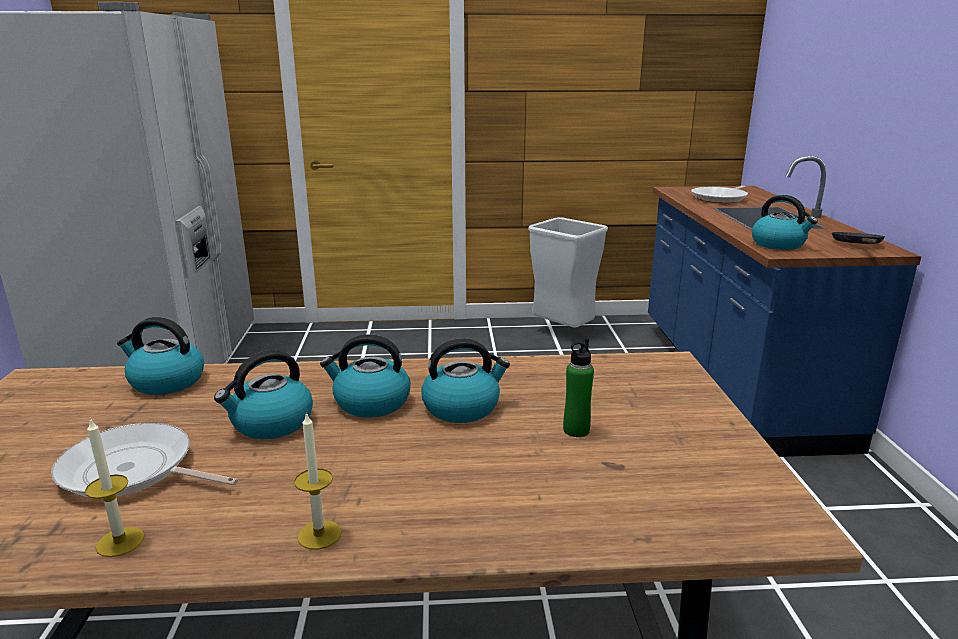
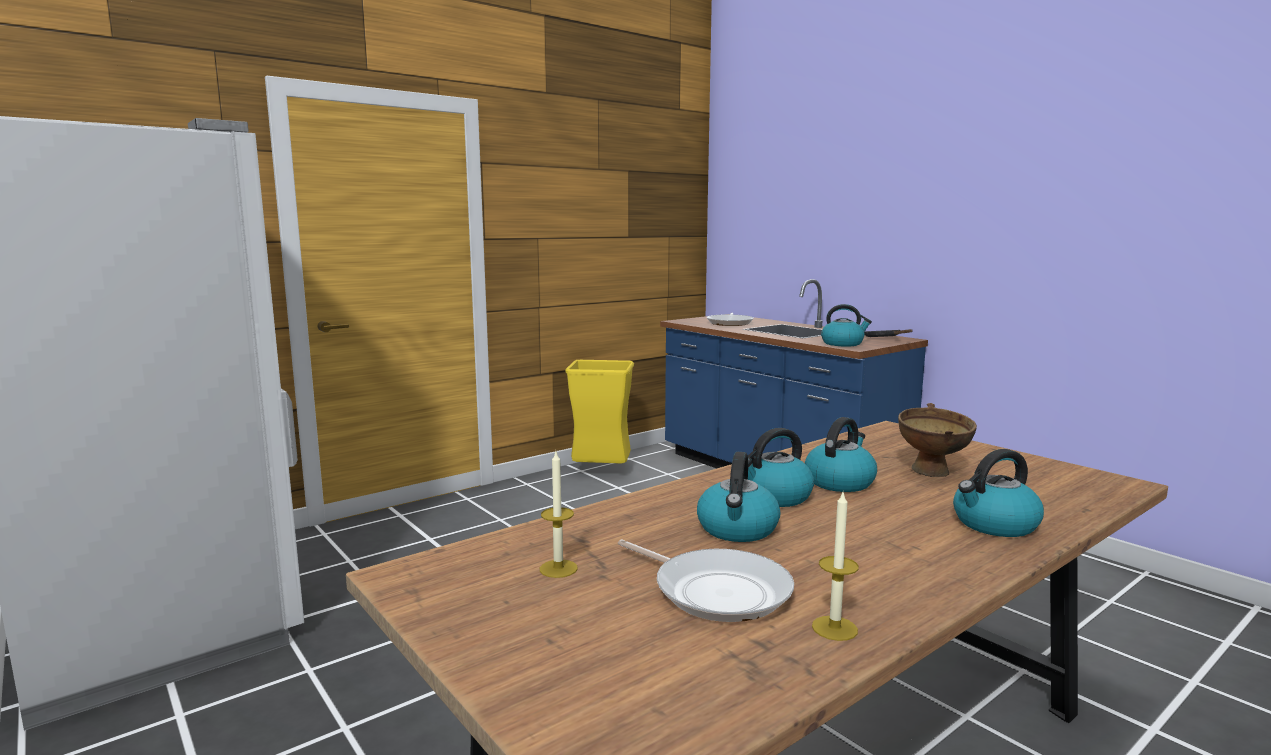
camera: 35 degrees left, 10 degrees down
(133, 471) = (716, 591): frying pan -> frying pan turned 120 degrees counterclockwise
(166, 382) = (563, 533): kettle -> kettle (994, 524)
(319, 535) = (943, 571): candle -> candle (558, 568)
(563, 333) = (602, 474): grey trash can -> yellow trash can
(576, 430) = (932, 474): green bottle -> brown bowl

